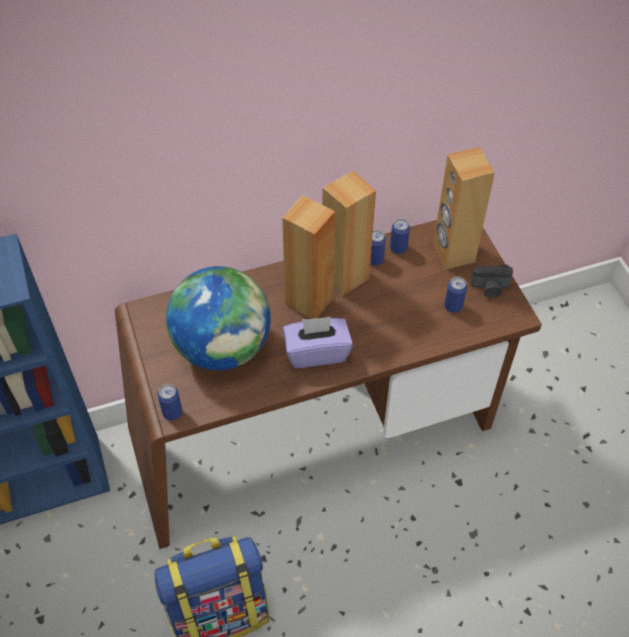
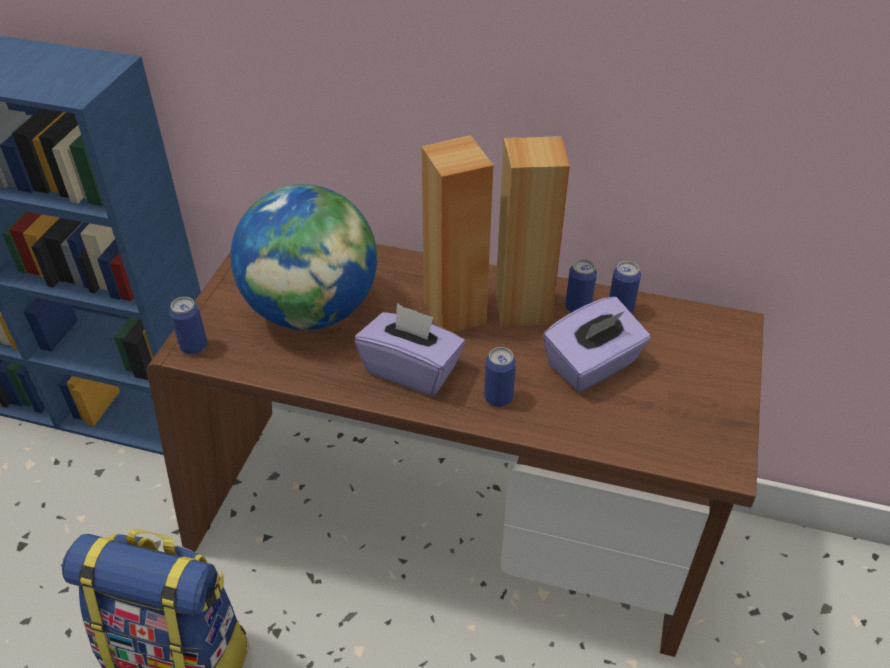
camera: 35 degrees right, 10 degrees down
(411, 293) = (592, 365): none -> purple tissue box
(453, 253) = (692, 348): brown speaker -> none
(453, 306) = (637, 408): can -> can (498, 398)
(490, 288) = (711, 413): camera -> none

